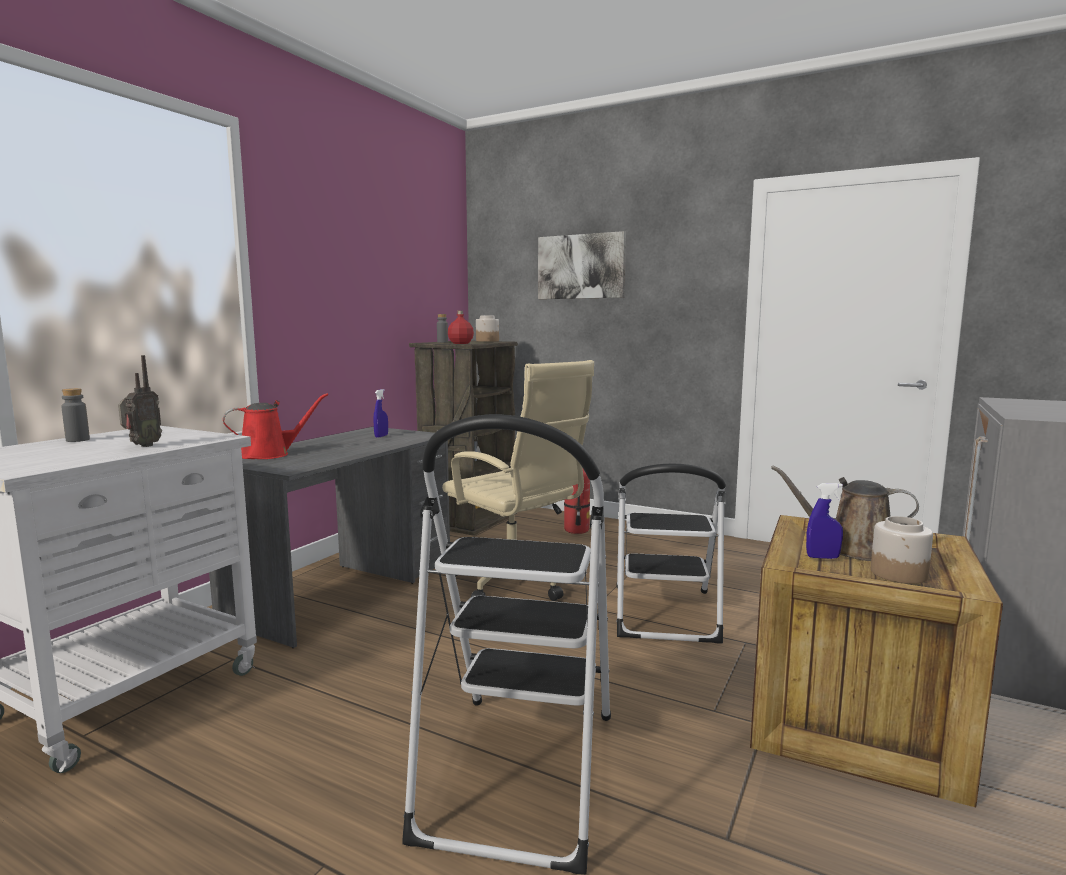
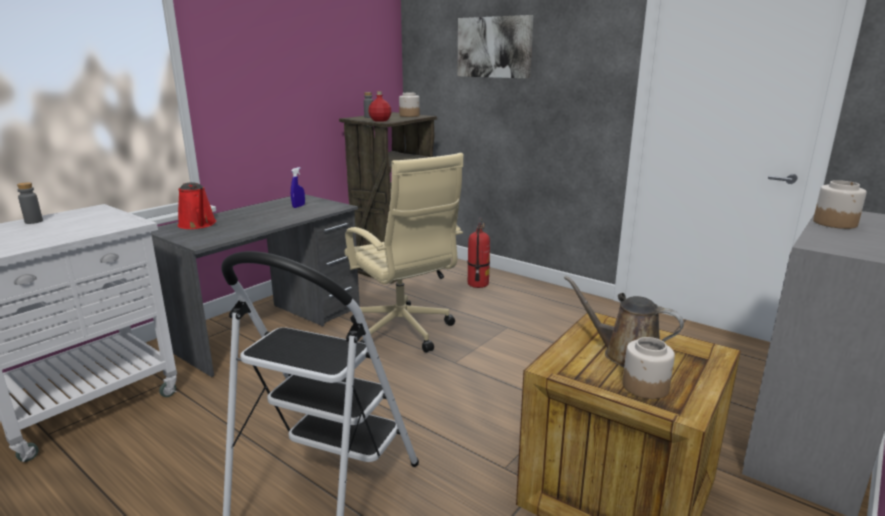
camera: 10 degrees right, 10 degrees up
(141, 446) = (70, 232): radio -> none
(269, 454) = (198, 225): red watering can -> red watering can turned 75 degrees clockwise
(664, 615) = (510, 374): step ladder -> none
(822, 557) = (591, 362): blue spray bottle -> none
(1015, 405) = (835, 223): none -> jar

